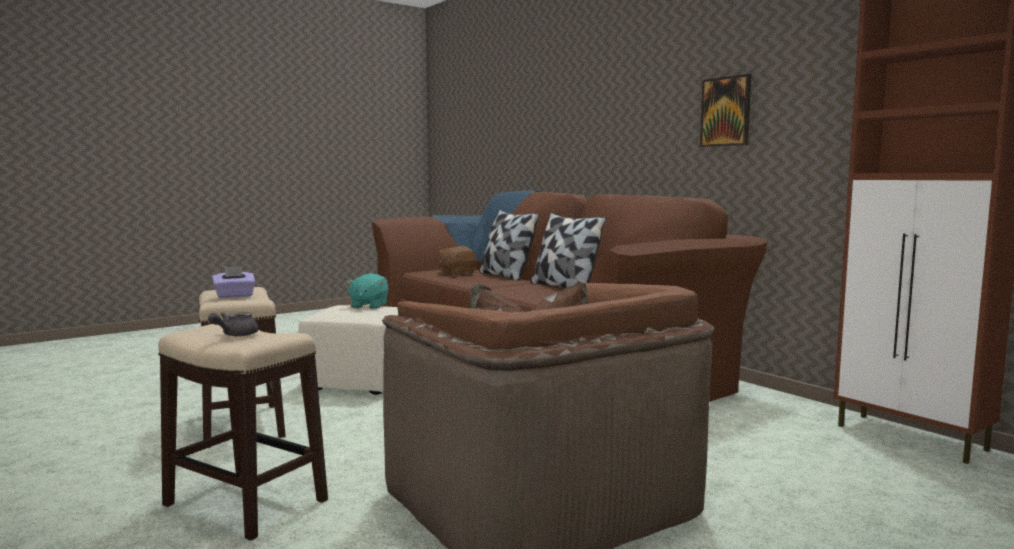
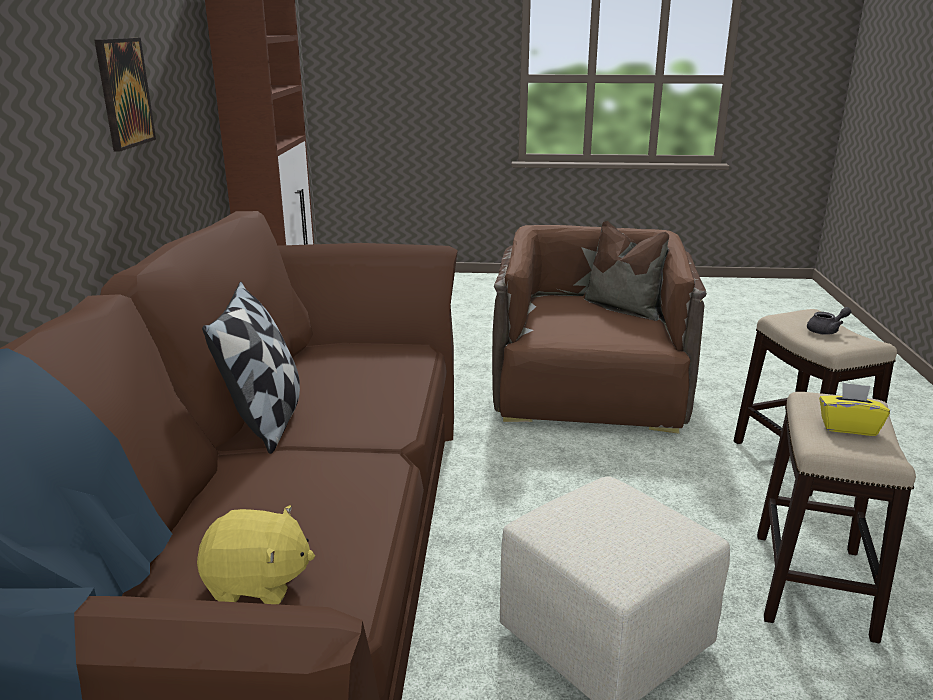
camera: 140 degrees left, 15 degrees up
(234, 296) = (848, 427): purple tissue box -> yellow tissue box
(368, 306) = (581, 539): turquoise plush toy -> none
(457, 273) = (257, 583): brown plush toy -> yellow plush toy
(506, 276) = (203, 523): pillow -> none

